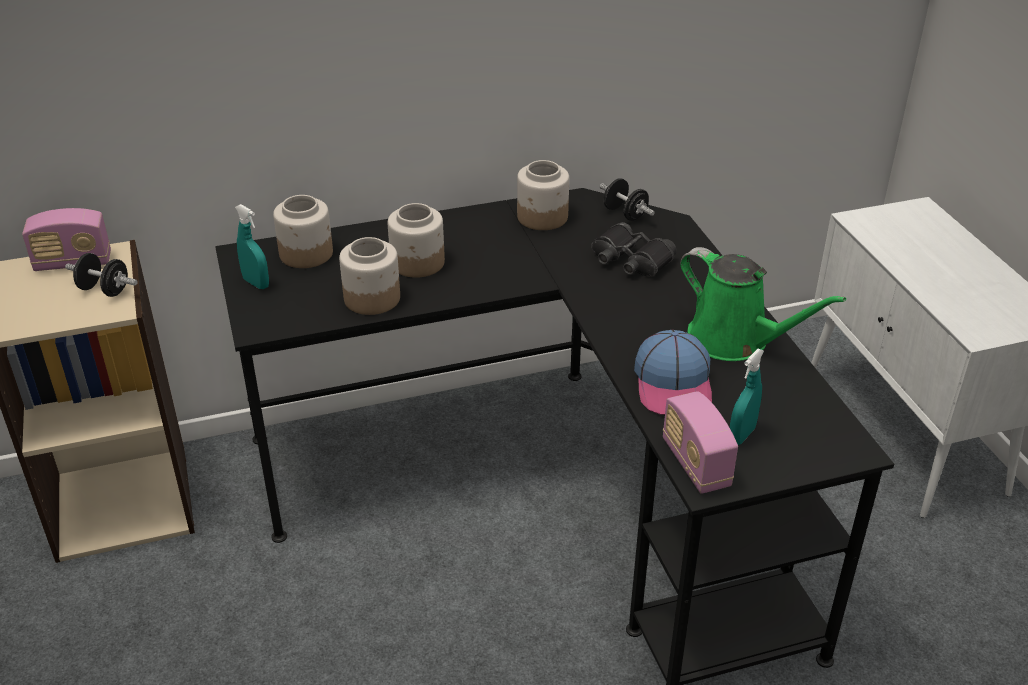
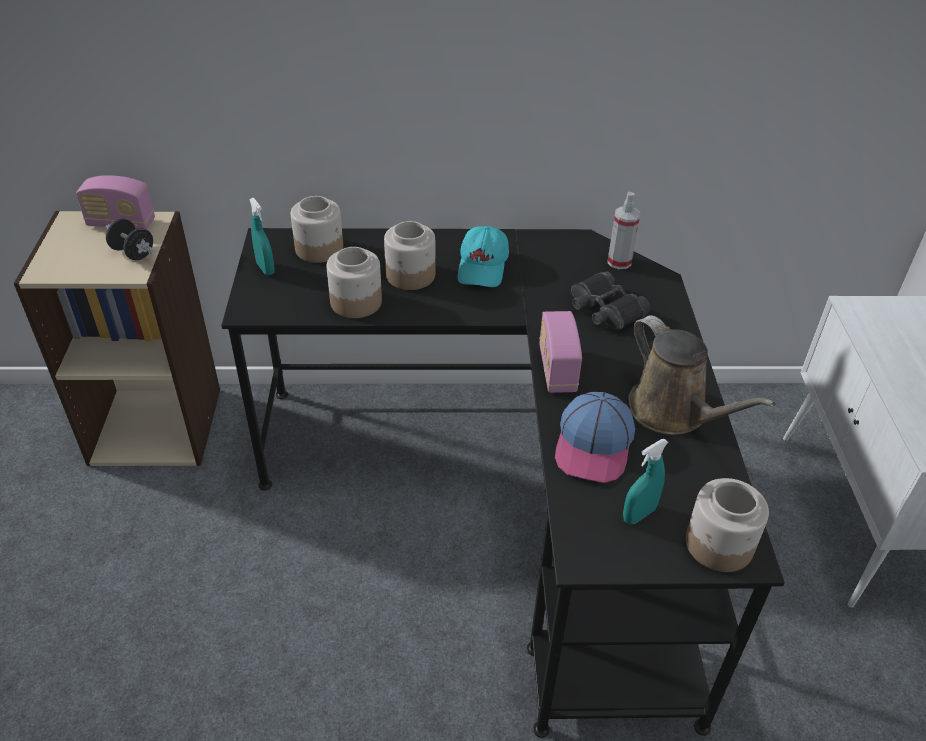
camera: 15 degrees right, 5 degrees up
(490, 242) = (483, 267): none -> turquoise cap
(542, 217) = (541, 252): jar -> jar (719, 545)
(625, 213) = (619, 262): black dumbbell -> spray bottle
(695, 464) = (581, 534): radio -> radio (557, 370)
(735, 340) = (673, 412): green watering can -> brown watering can

